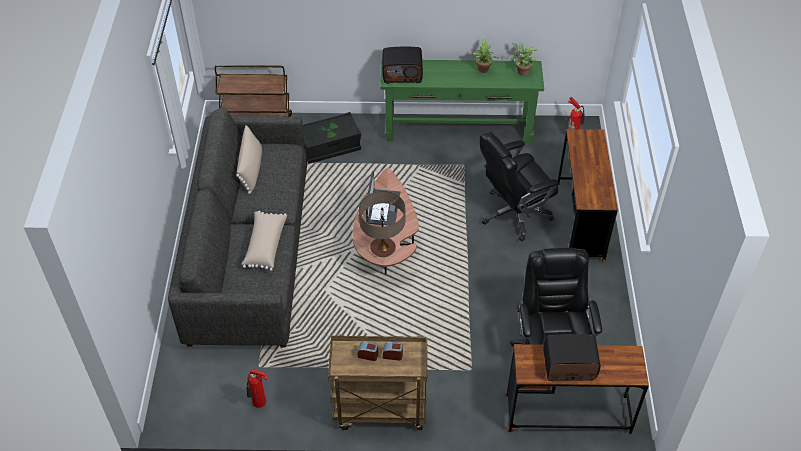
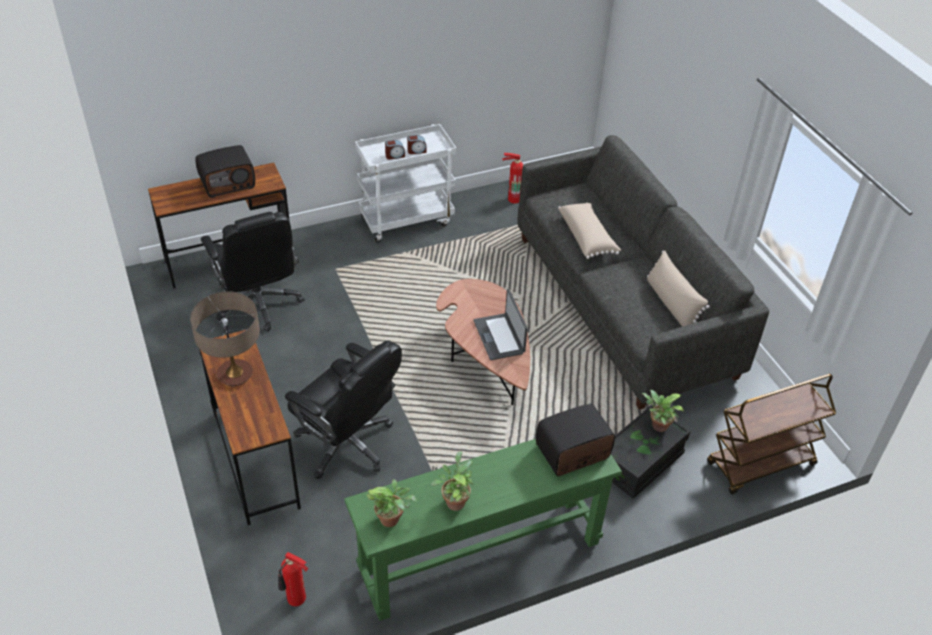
camera: 155 degrees right, 5 degrees down
(314, 135) = (657, 426): none -> potted plant
(379, 410) = (407, 220): brown cart -> white cart
(383, 248) = (471, 294): table lamp -> table lamp (235, 375)
(514, 214) = (347, 444): black office chair -> black office chair turned 90 degrees clockwise

